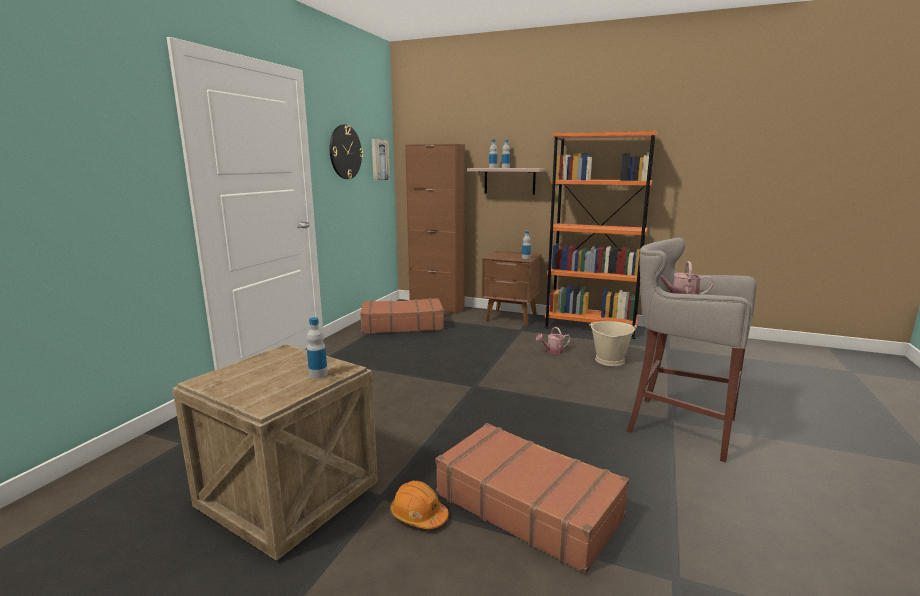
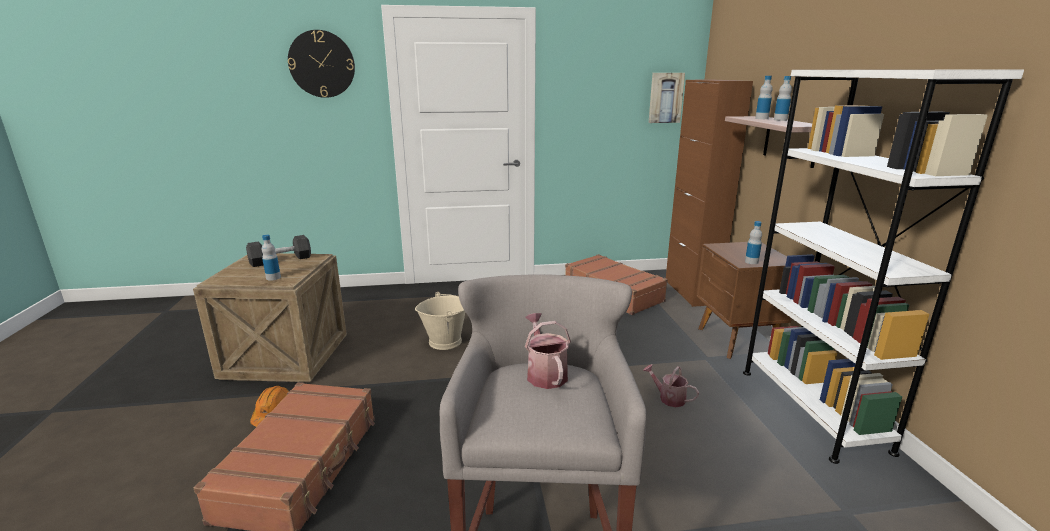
camera: 60 degrees right, 5 degrees up
(256, 367) = (281, 260): none -> black dumbbell
(345, 152) = (597, 90): wall clock -> wall clock (322, 64)
(590, 327) = (811, 408): orange bookcase -> white bookcase
(609, 360) = (700, 452): beige bucket -> beige bucket (445, 341)

